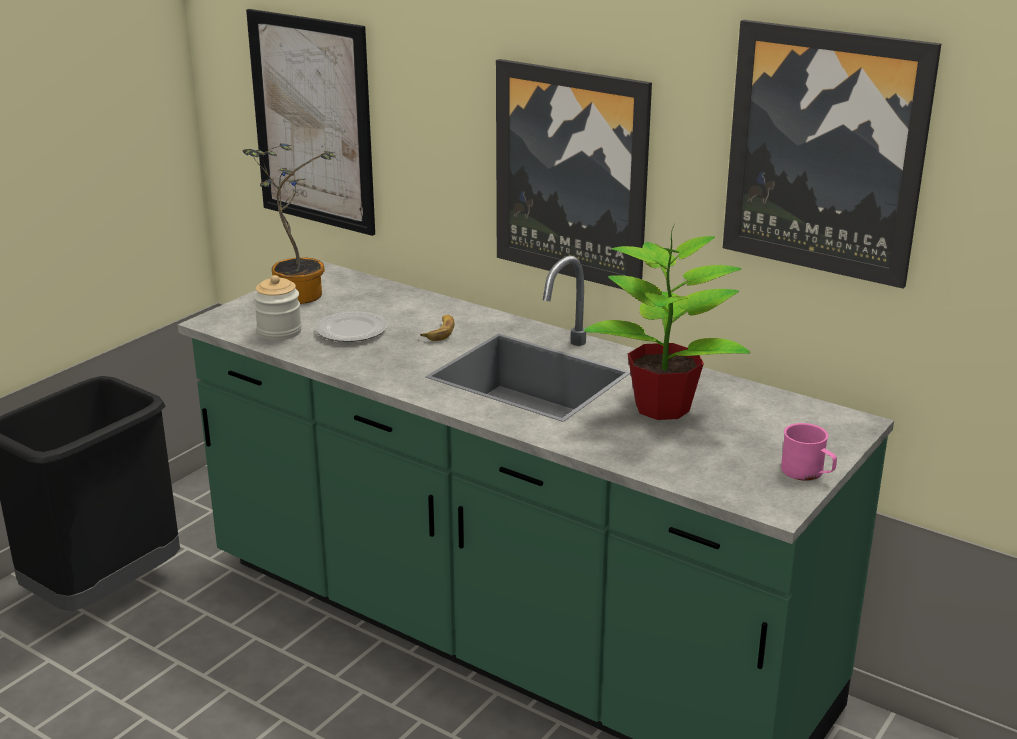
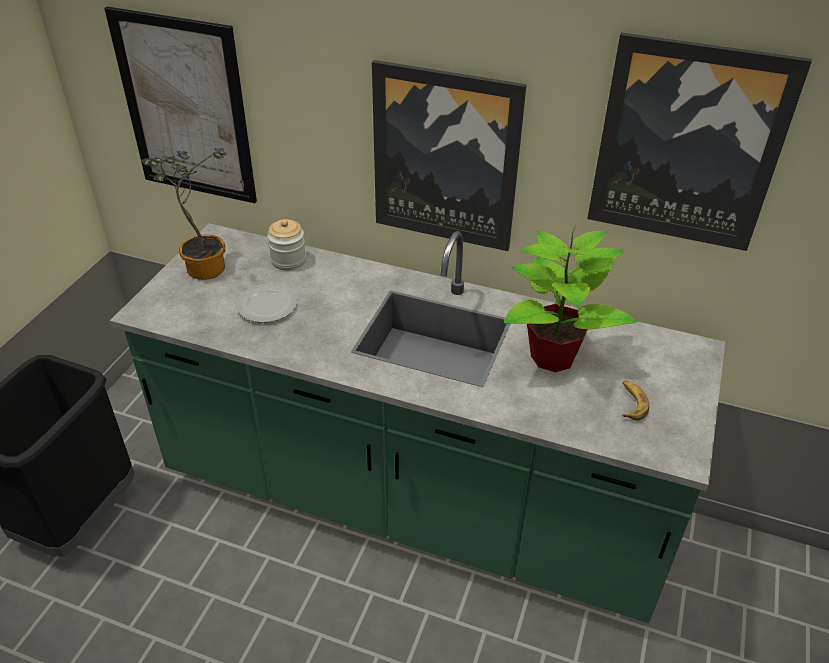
camera: 15 degrees left, 15 degrees up
(279, 332) = (205, 316): jar -> jar (288, 260)
(440, 331) = (342, 295): banana -> banana (631, 403)
(808, 473) = (690, 413): pink mug -> none

